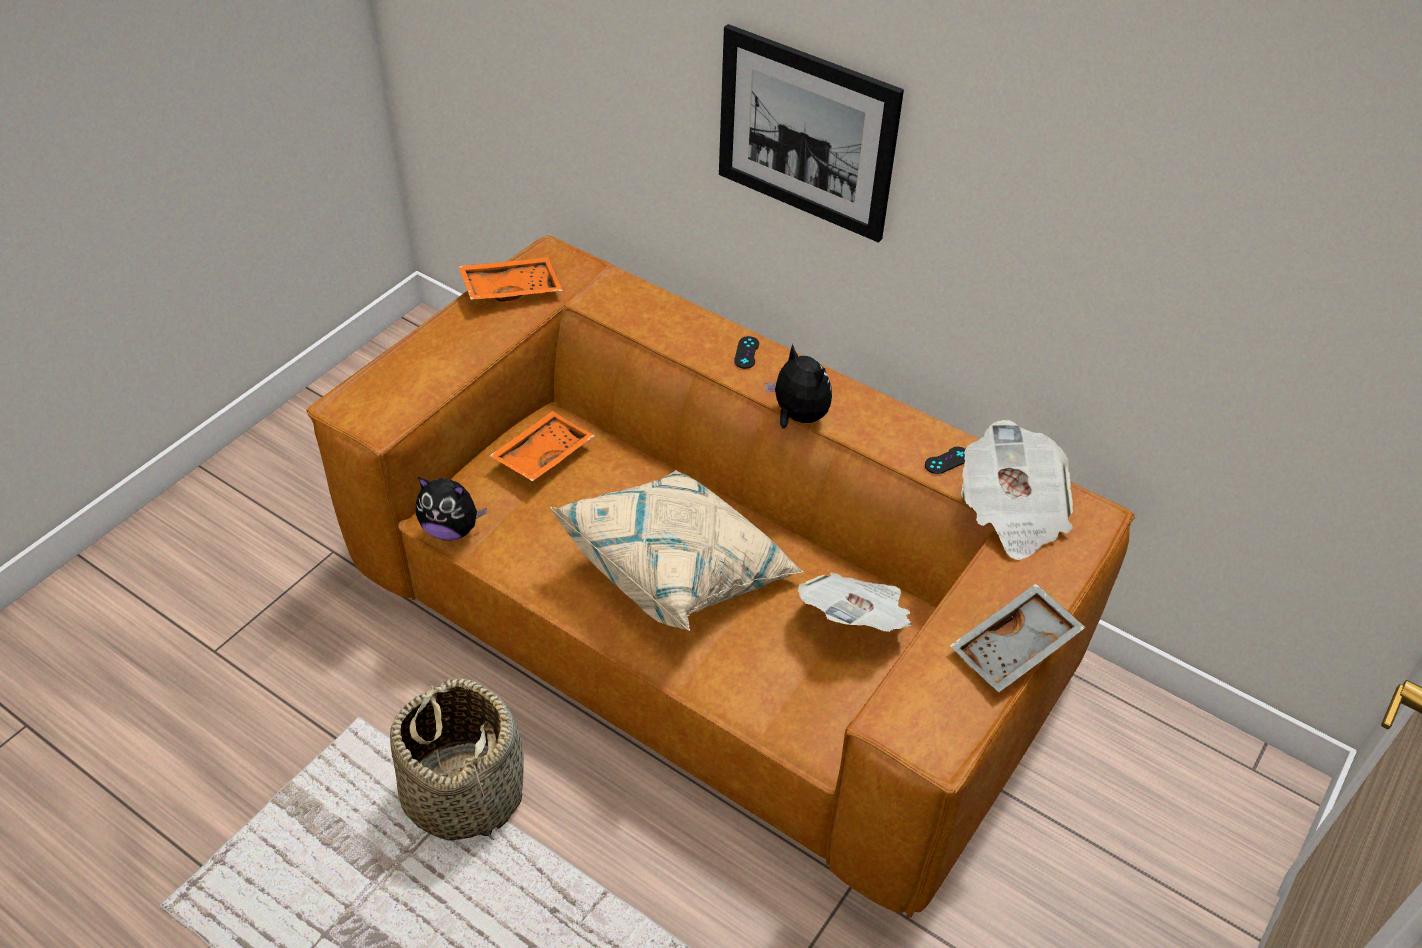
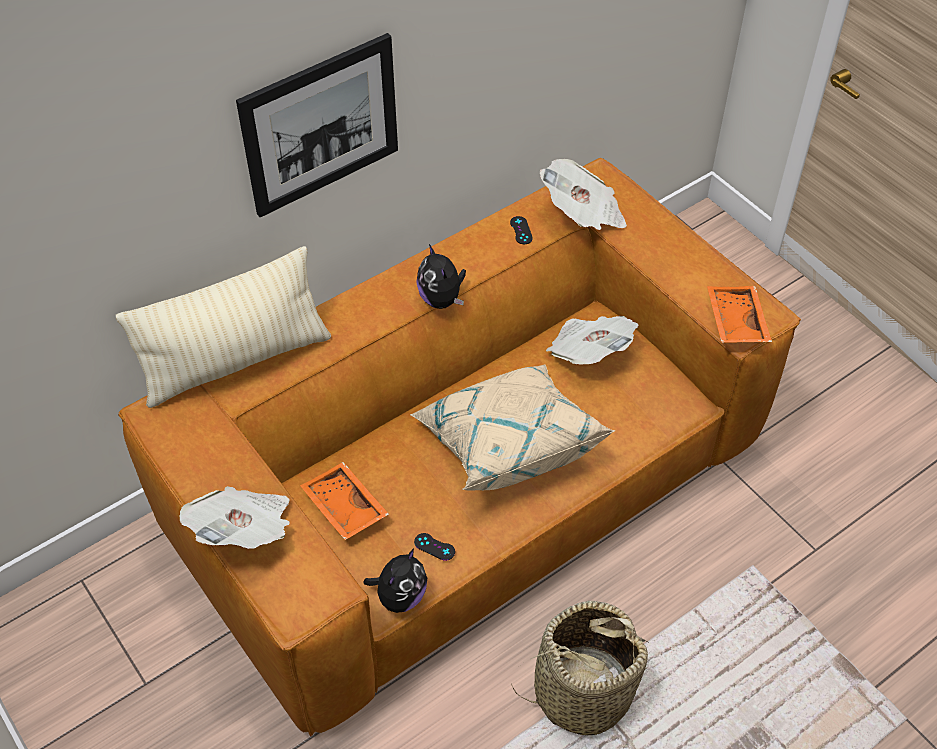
camera: 70 degrees left, 5 degrees up
(431, 348) = (244, 531): none -> newspaper
(511, 288) = (188, 453): orange tray -> orange tray (734, 322)
(636, 288) = (236, 362): none -> beige pillow
(746, 353) = (355, 309): black game controller -> black game controller (434, 547)
(797, 417) = (442, 299): plush toy -> plush toy turned 90 degrees counterclockwise
(1016, 649) = (700, 252): grey tray -> none

